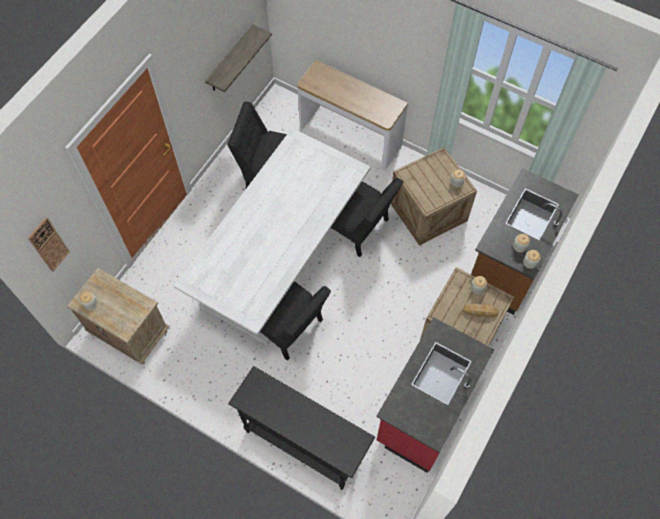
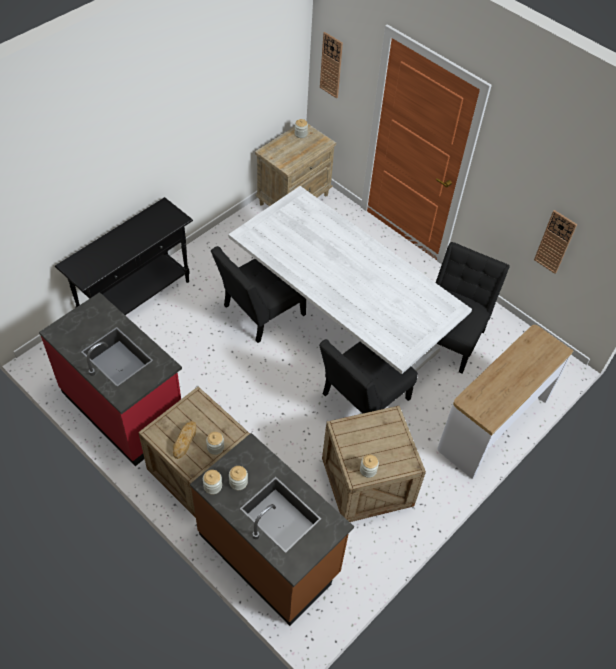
camera: 100 degrees right, 10 degrees down
(230, 60) = (555, 242): shelf -> wall clock

